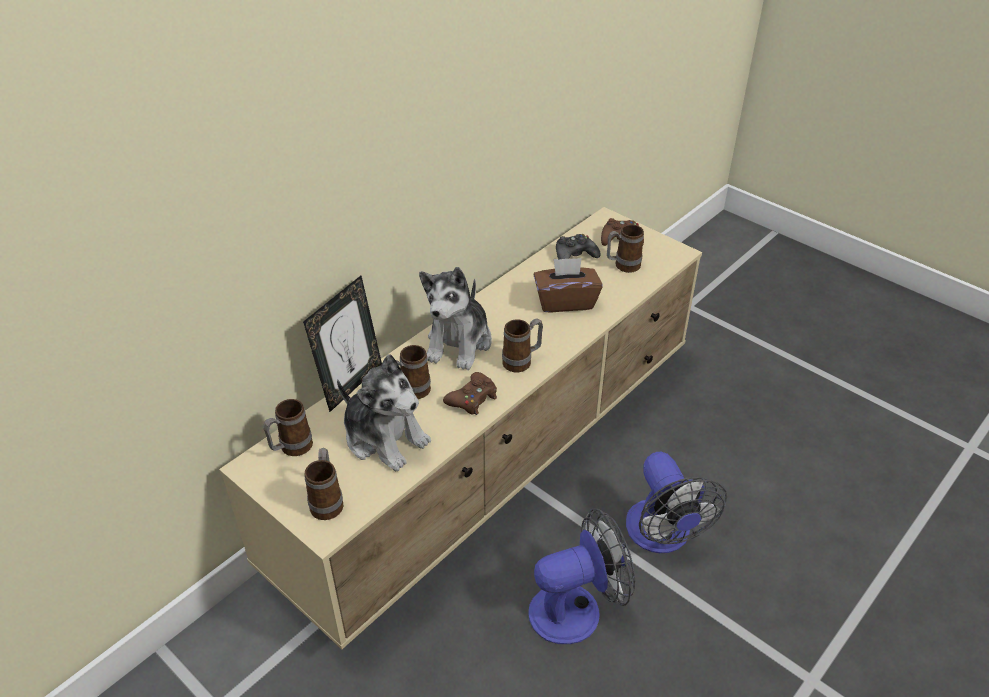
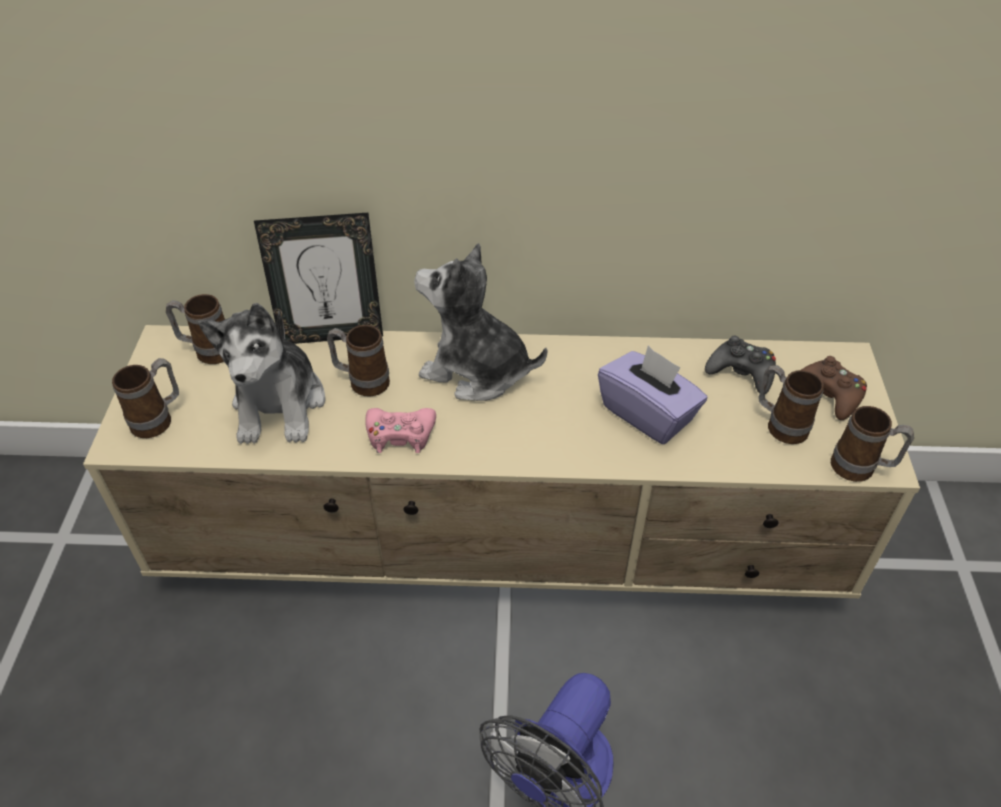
camera: 50 degrees right, 5 degrees up
(459, 343) = (476, 371): plush toy -> plush toy turned 45 degrees clockwise
(472, 399) = (400, 435): brown game controller -> pink game controller
(522, 361) = (502, 439): mug -> mug (861, 469)
(565, 301) = (648, 413): brown tissue box -> purple tissue box
(576, 609) = (378, 754): fan -> none

